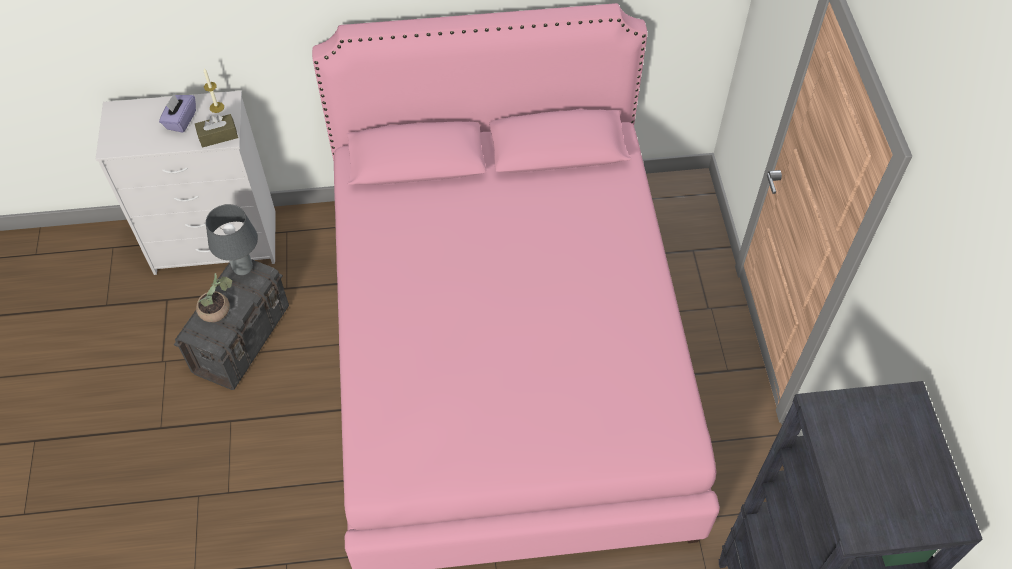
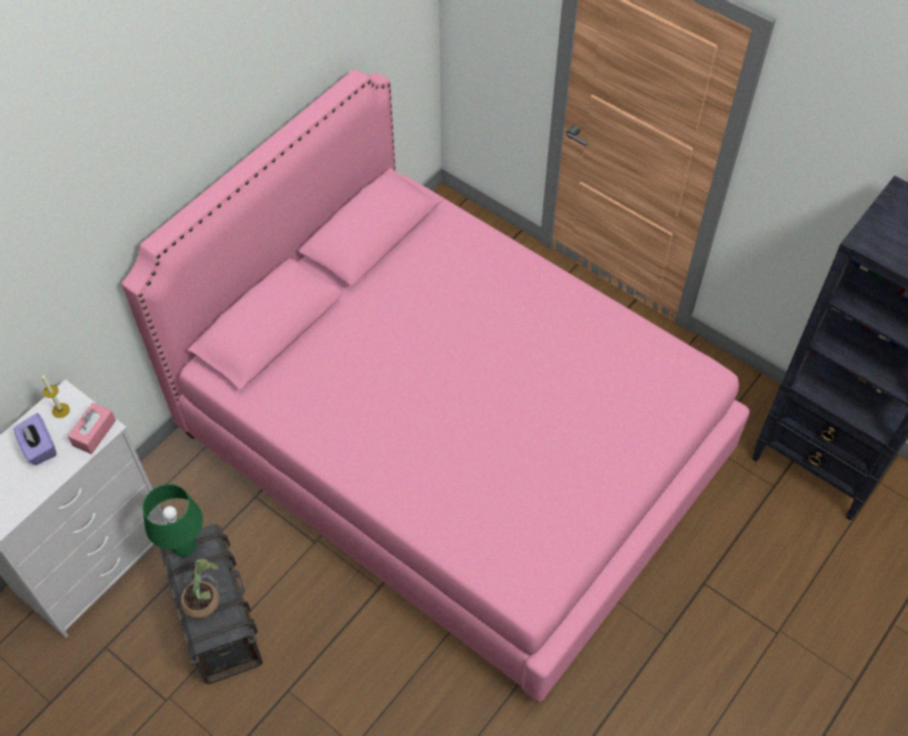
camera: 45 degrees left, 0 degrees up
(218, 136) = (94, 433): brown tissue box -> pink tissue box
(243, 268) = (184, 547): grey table lamp -> green table lamp

